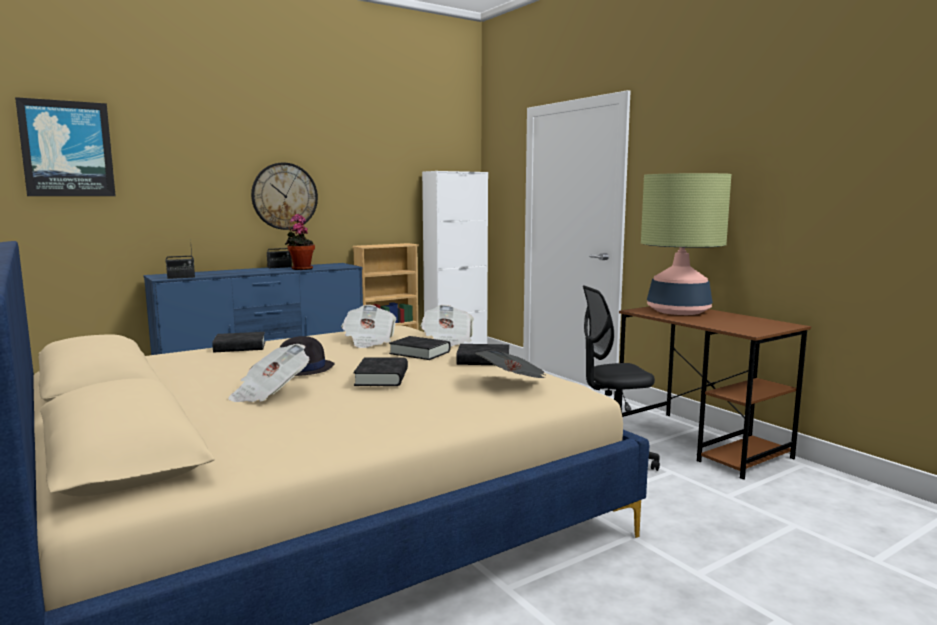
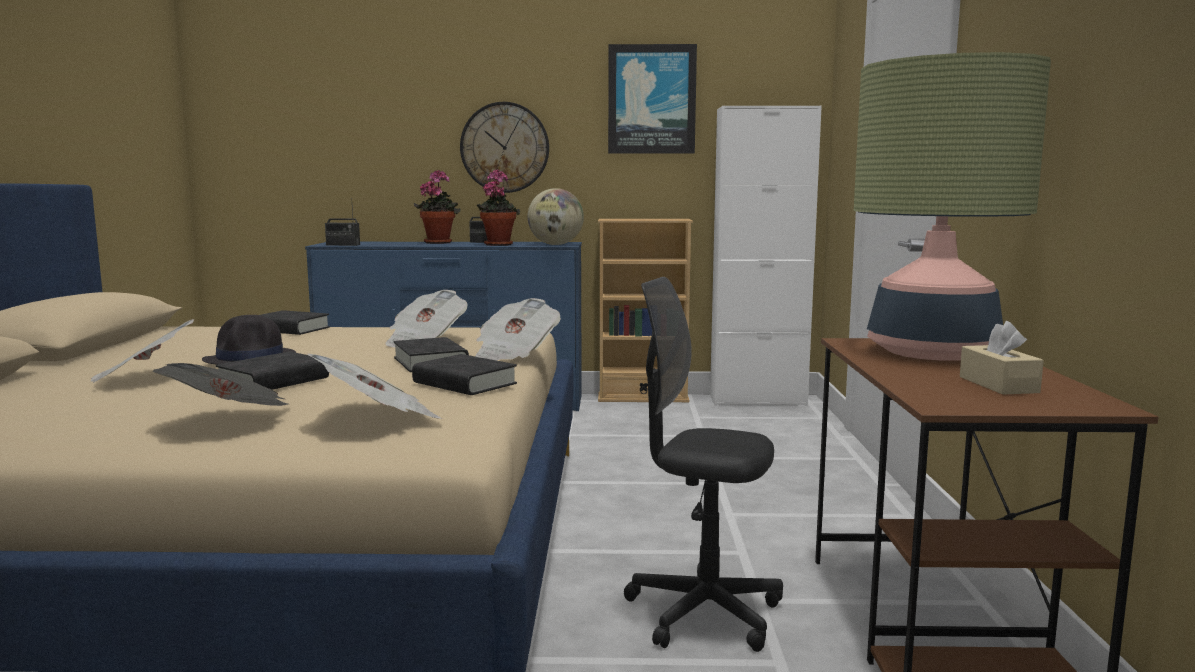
camera: 35 degrees right, 0 degrees up
(67, 149) = (258, 93): picture -> picture (651, 99)
(247, 270) = (439, 242): none -> potted plant
(341, 266) = (555, 245): none -> globe
(437, 400) = (231, 419): none -> newspaper
(741, 322) = (998, 384): none -> beige tissue box

